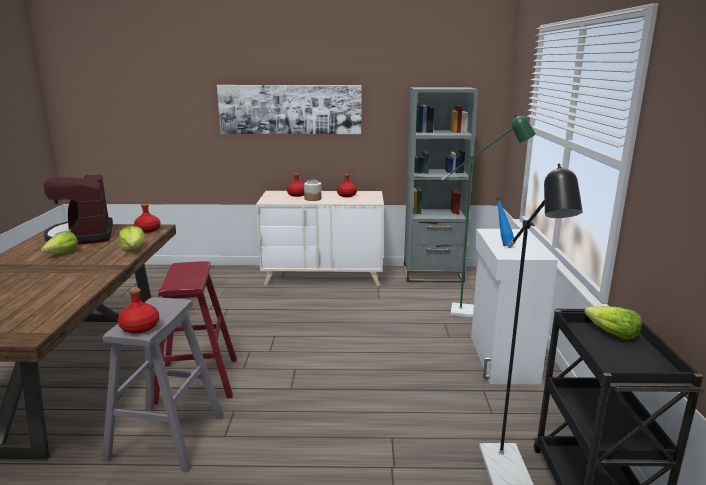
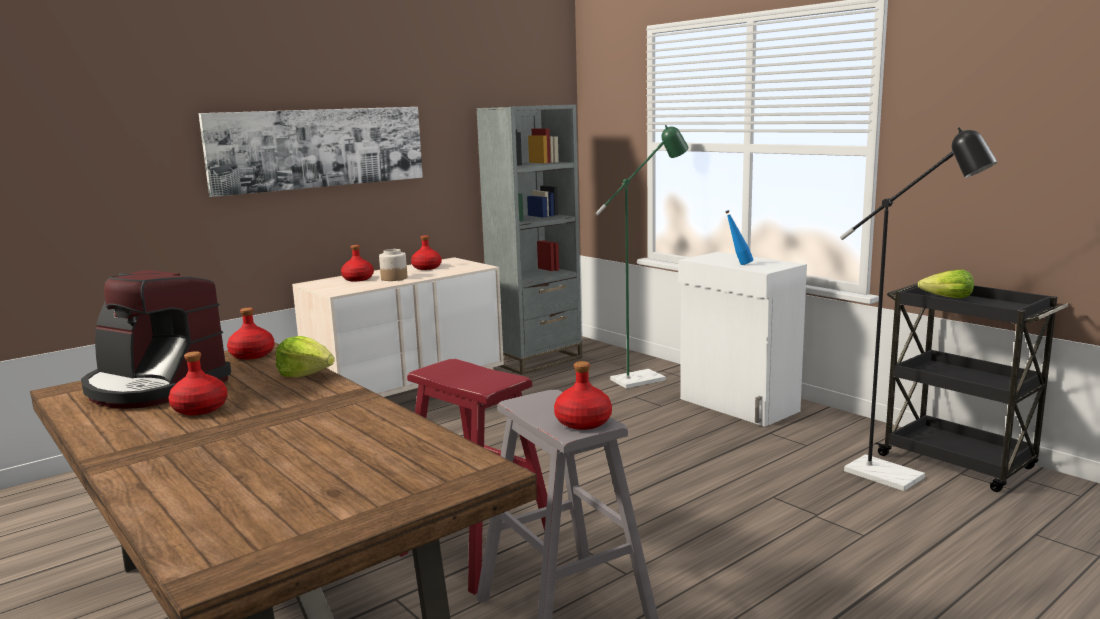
camera: 40 degrees left, 5 degrees down
(62, 253) = (200, 408): lettuce -> red bottle

